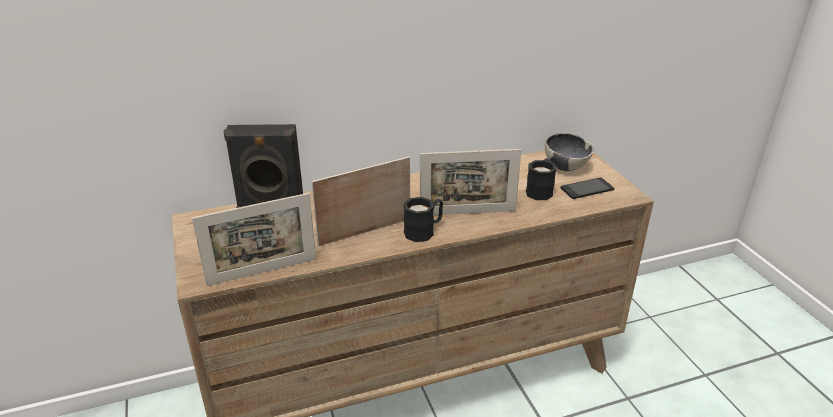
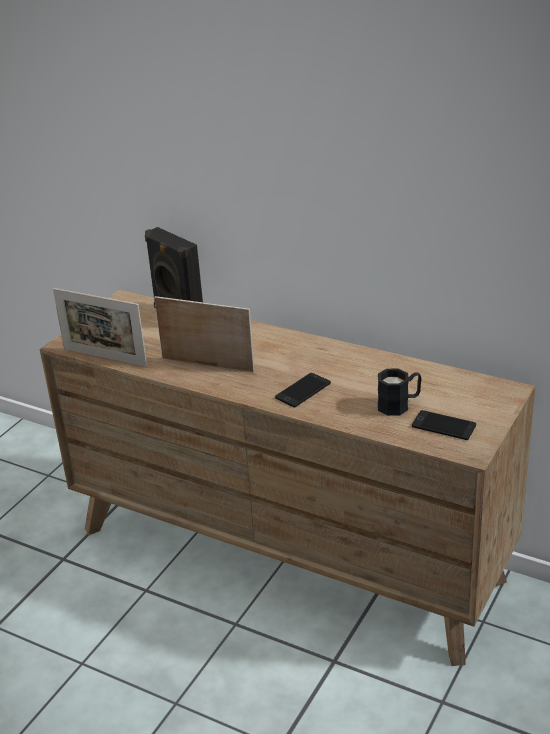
camera: 50 degrees right, 0 degrees up
(424, 231) = (246, 386): black mug -> none
(467, 213) = (303, 390): picture frame -> phone
(566, 166) = (468, 397): bowl -> none

